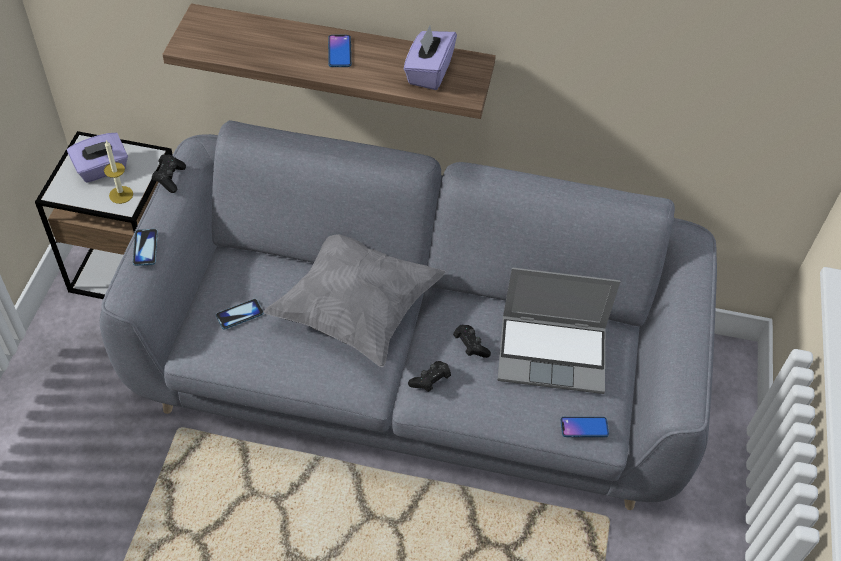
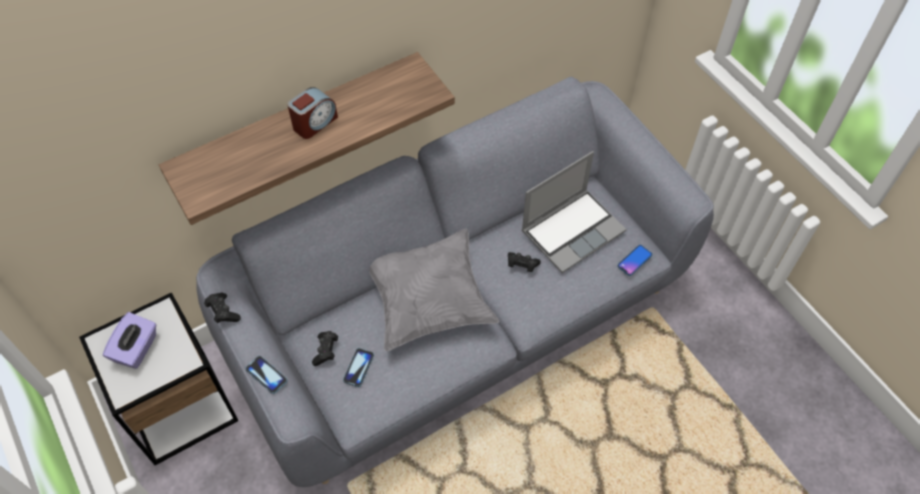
camera: 40 degrees left, 5 degrees up
(121, 195) = (175, 355): candle -> none
(339, 52) = (314, 123): phone -> alarm clock
(428, 72) = (391, 95): purple tissue box -> none
(430, 381) = (523, 307): black game controller -> black game controller (326, 351)

